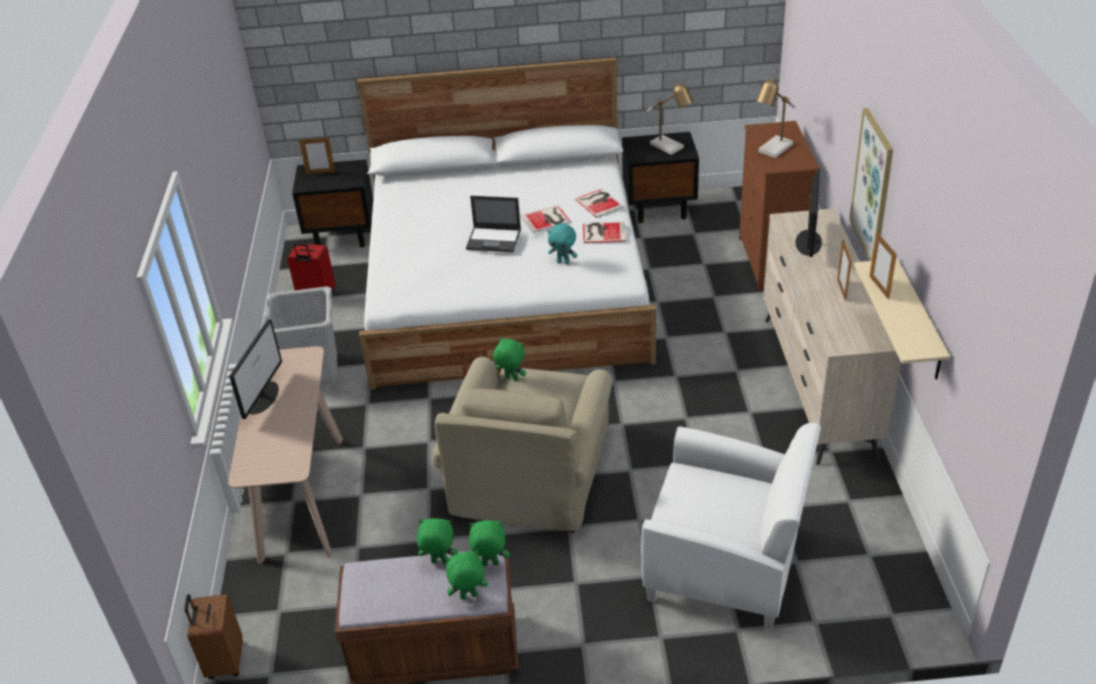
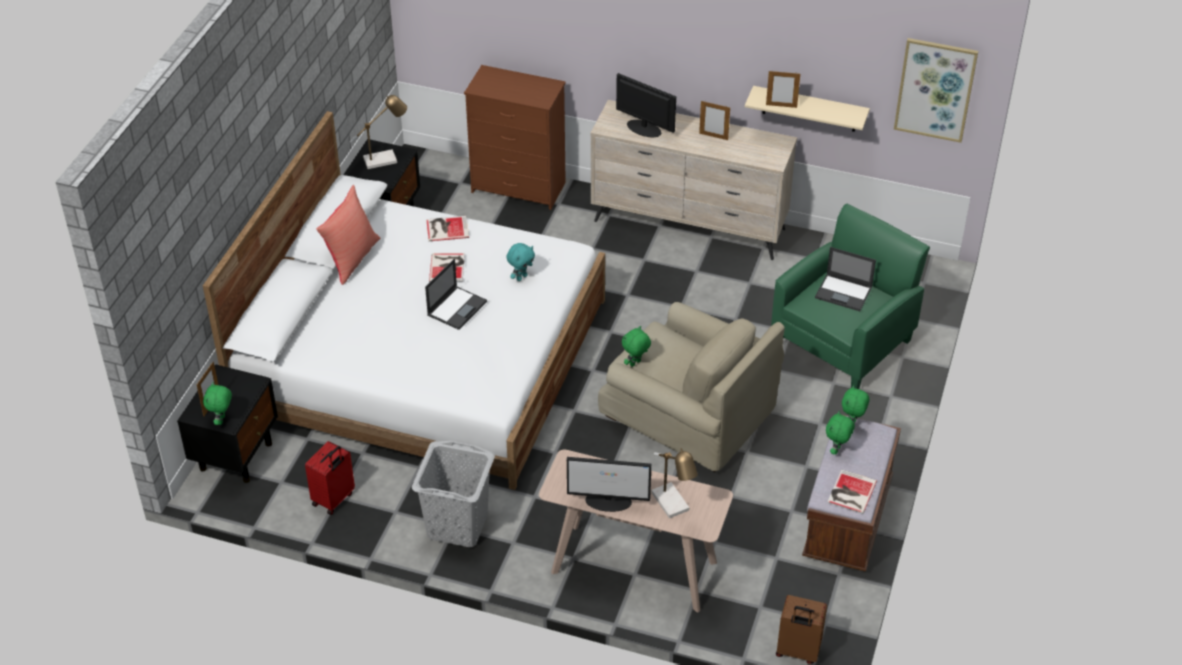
camera: 70 degrees left, 5 degrees up
(263, 397) = (609, 501): monitor -> monitor turned 150 degrees clockwise
(468, 597) = (878, 443): green plush toy -> green plush toy (222, 420)
(524, 172) = (352, 258): none -> red pillow
(602, 232) = (495, 241): book -> book (850, 492)
(725, 565) = (843, 341): white armchair -> green armchair
(728, 503) = (844, 293): none -> laptop
(773, 150) = (518, 93): table lamp -> table lamp (673, 505)
(873, 186) = (683, 55): picture -> picture (935, 89)

